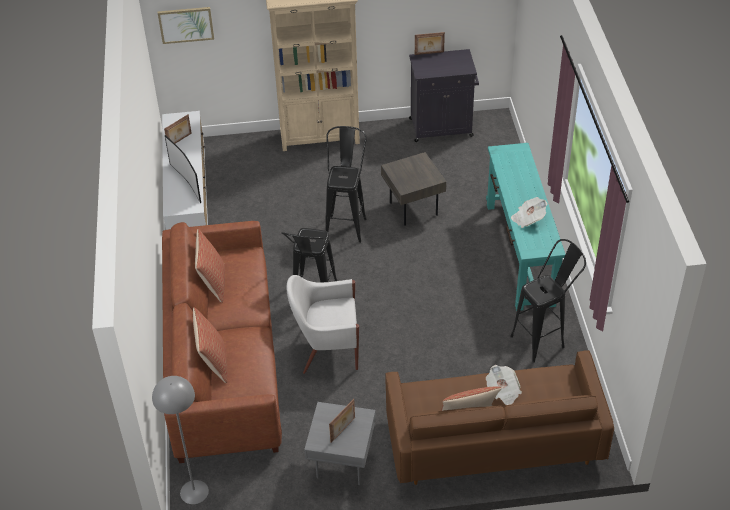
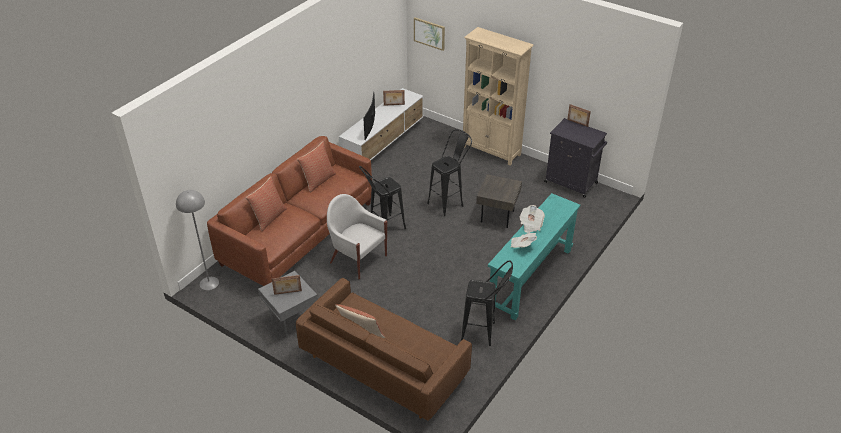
camera: 40 degrees right, 5 degrees down
(503, 391) = (401, 335): newspaper -> newspaper (531, 224)

